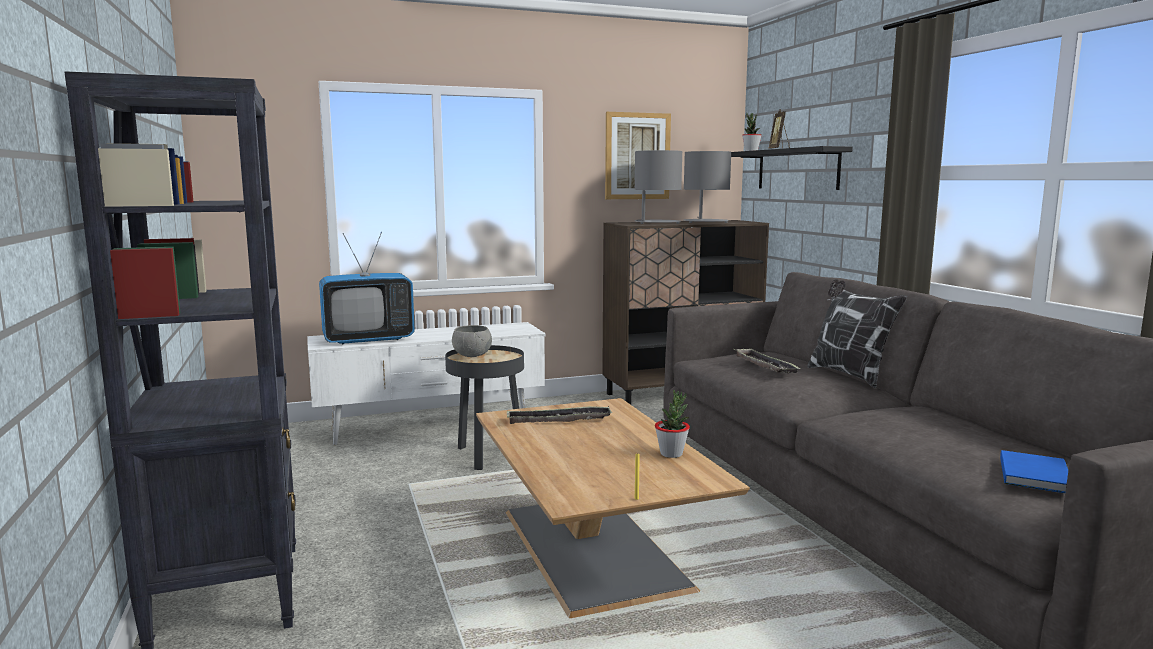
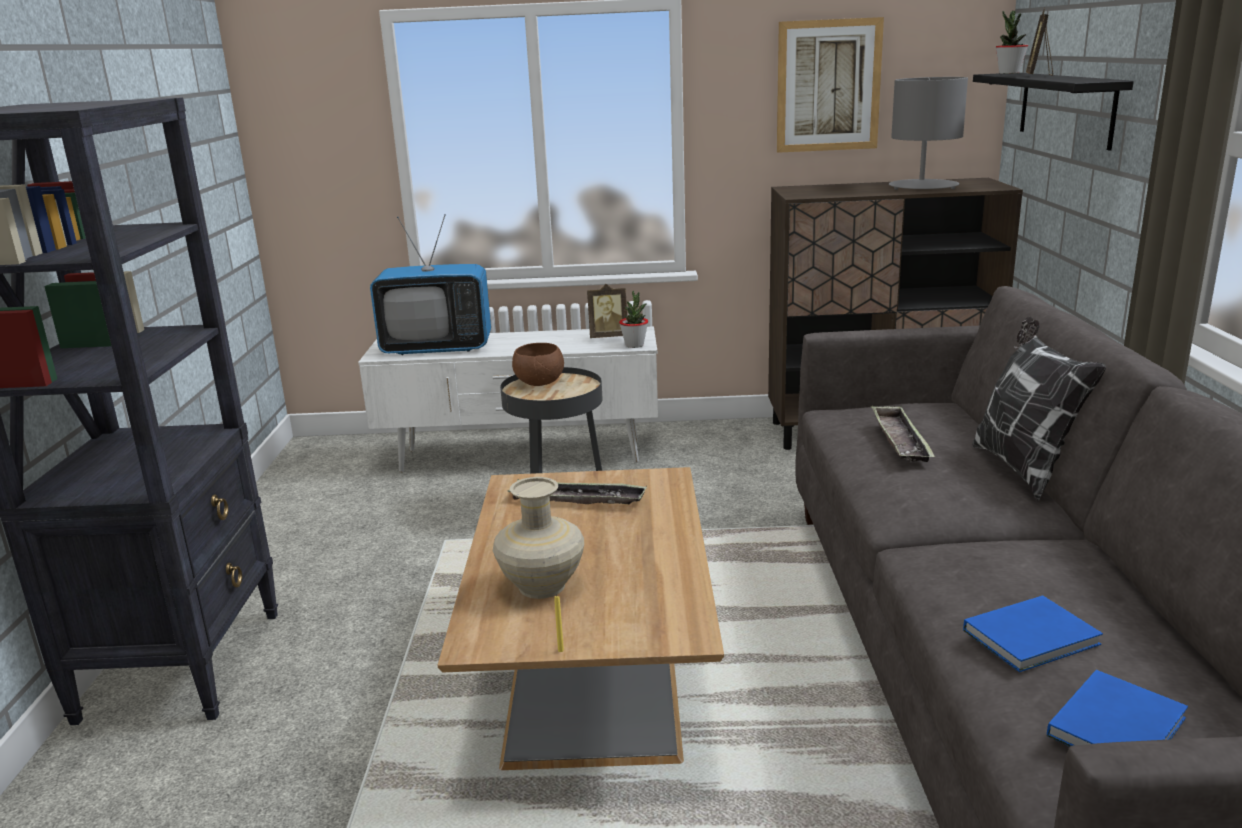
camera: 20 degrees right, 10 degrees up
(472, 356) = (540, 383): grey bowl -> brown bowl
(500, 328) = (608, 336): none -> picture frame
(585, 467) = (543, 586): none -> beige vase
(656, 223) = (843, 190): grey table lamp -> none
(671, 454) = (670, 578): potted plant -> potted plant (634, 345)
(947, 444) = (1034, 637): none -> blue book

